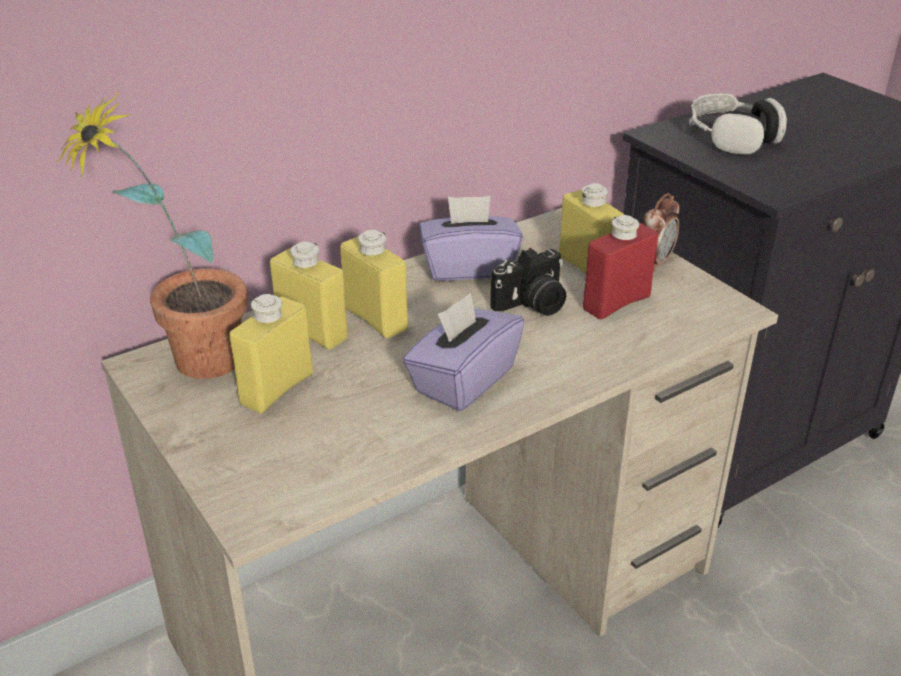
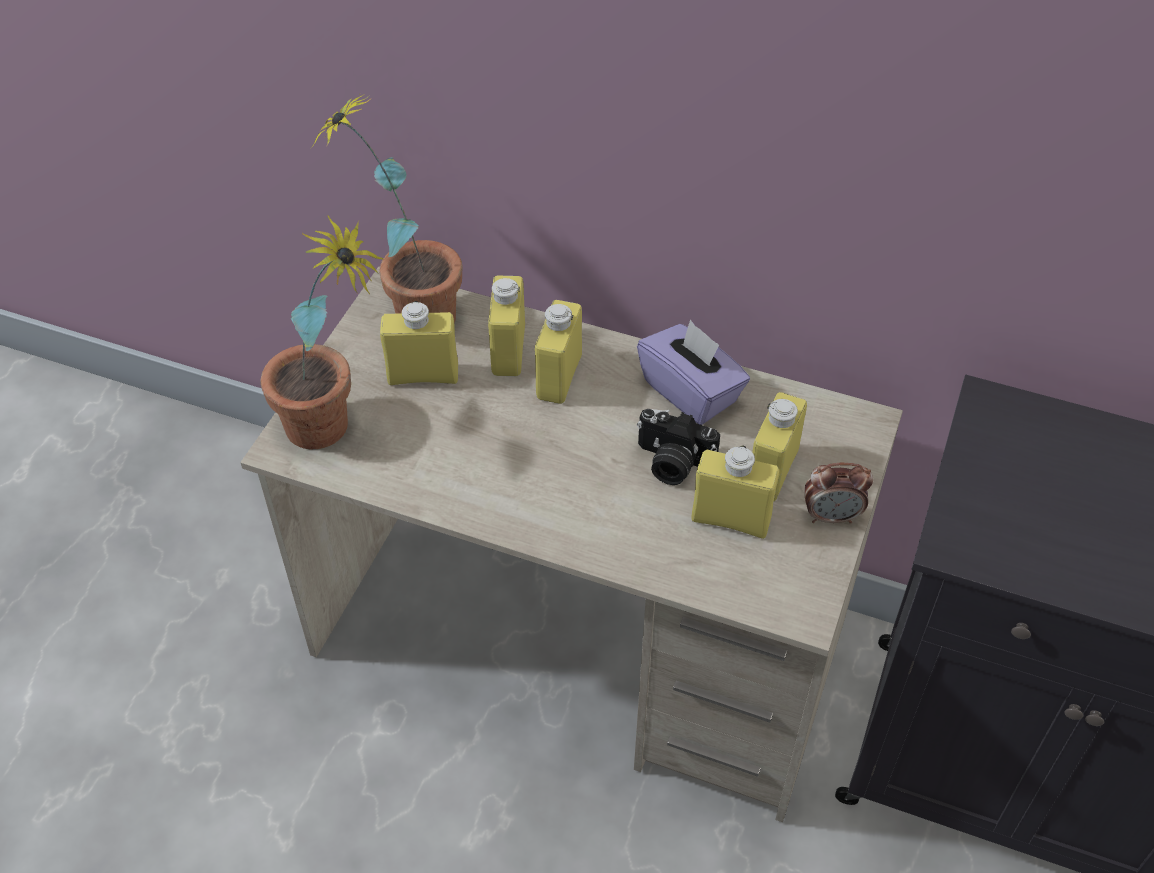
camera: 55 degrees right, 15 degrees up
(275, 471) = (335, 430): none -> potted plant
(463, 380) = (523, 475): purple tissue box -> none
(616, 303) = (731, 519): red bottle -> yellow bottle
(732, 138) = (1050, 464): headphones -> none

